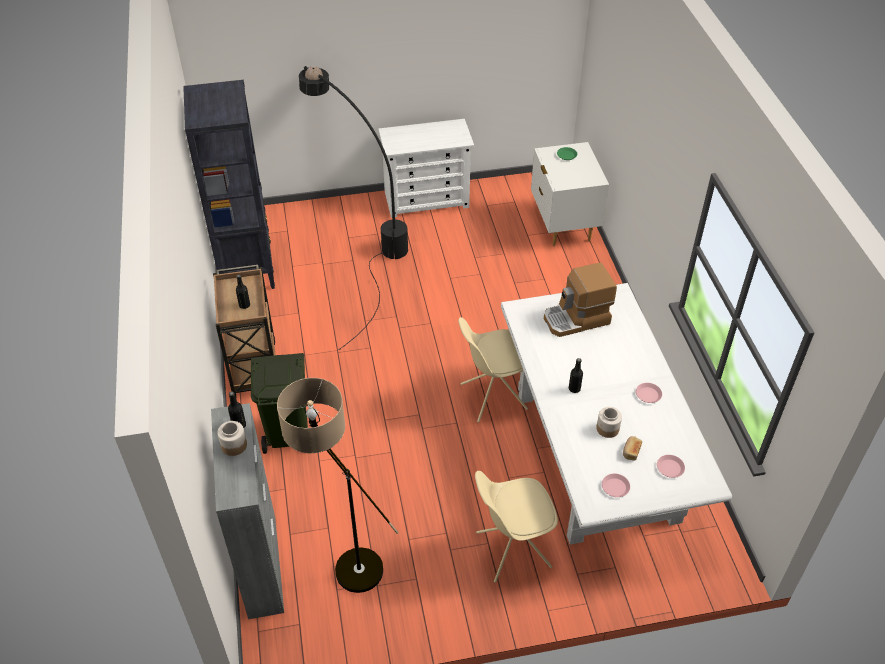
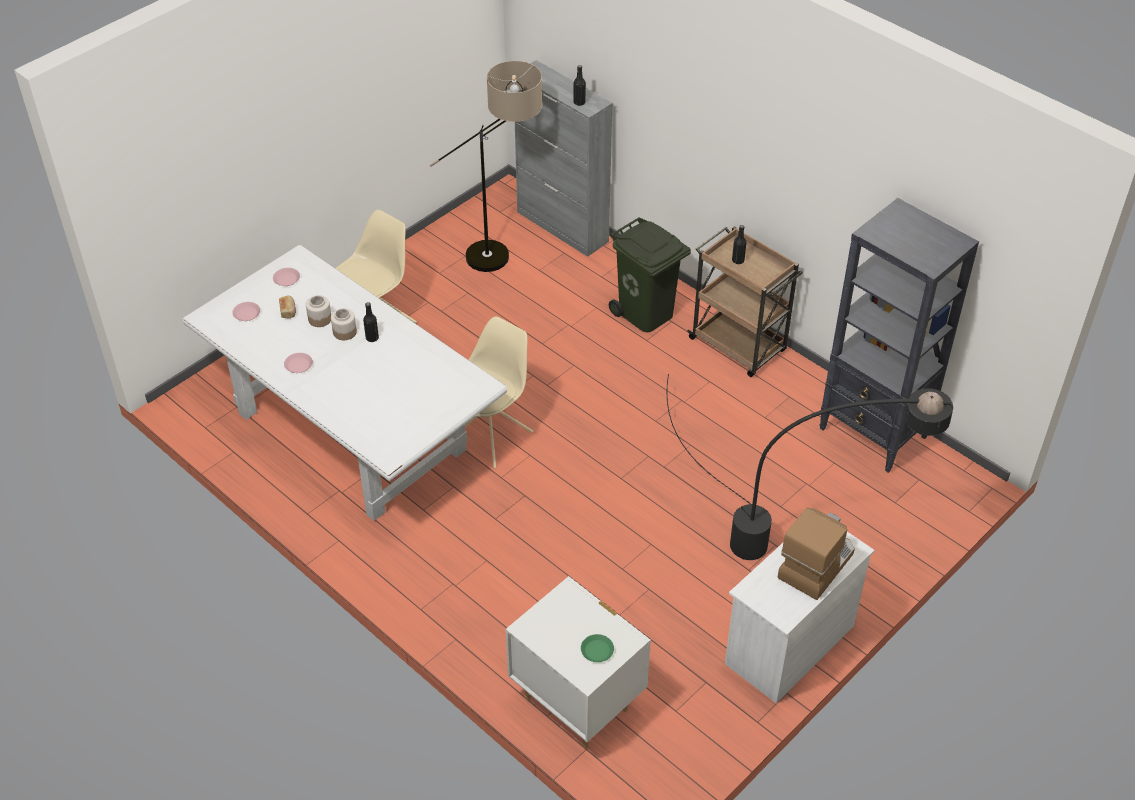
camera: 145 degrees right, 0 degrees up
(233, 445) = (568, 91): jar -> jar (345, 332)
(577, 319) = (415, 405): coffee machine -> coffee machine (815, 564)

